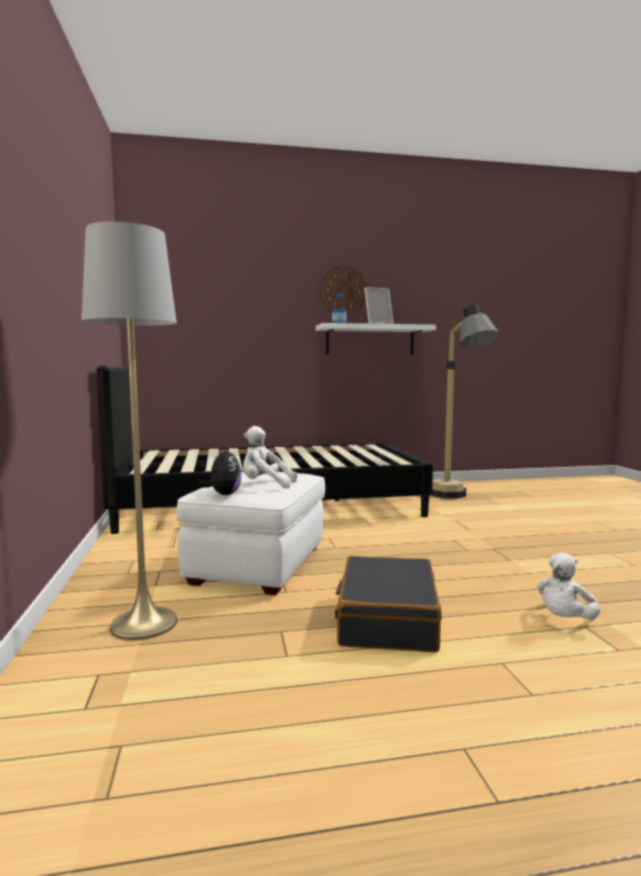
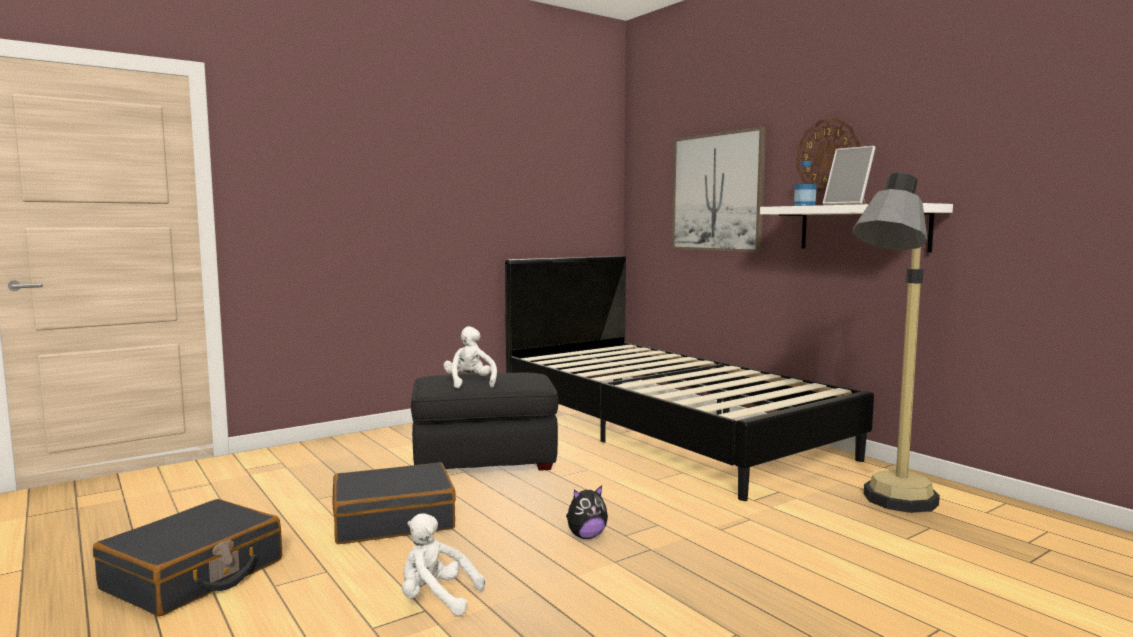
camera: 65 degrees right, 0 degrees up
(144, 624) = (350, 455): grey floor lamp -> none
(224, 494) = (429, 380): plush toy -> plush toy (586, 536)
(244, 311) = (717, 192): none -> picture
(259, 564) = (485, 459): white ottoman -> black ottoman
(494, 754) = (194, 575): none -> black suitcase

